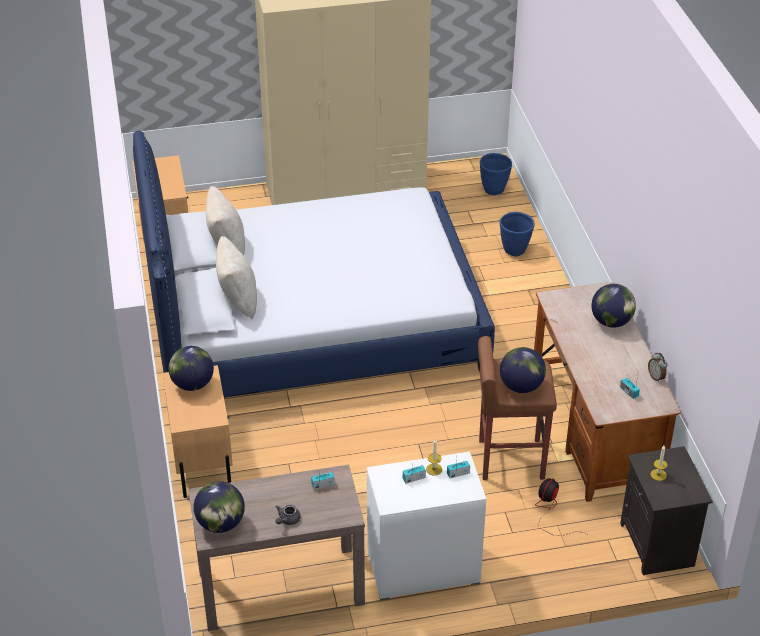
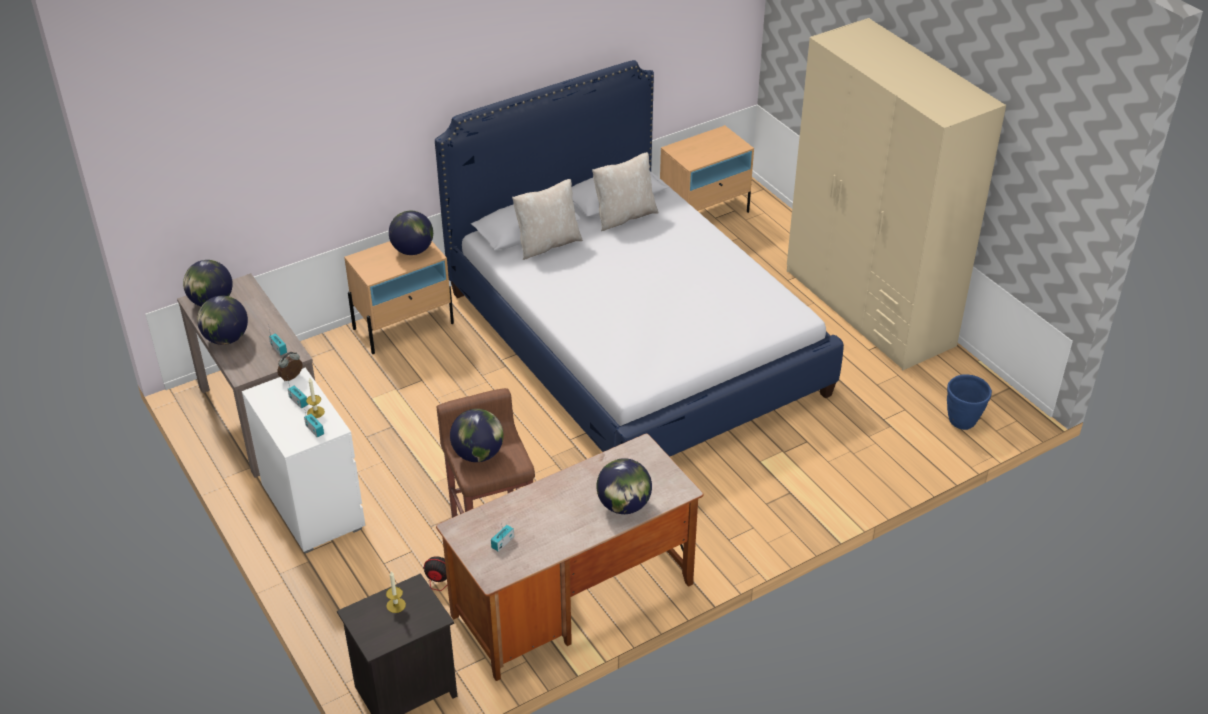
camera: 70 degrees right, 0 degrees up
(287, 520) = (226, 339): grey teapot -> globe
(515, 251) = (855, 466): blue planter -> none
(656, 377) = (540, 562): alarm clock -> alarm clock (292, 378)

